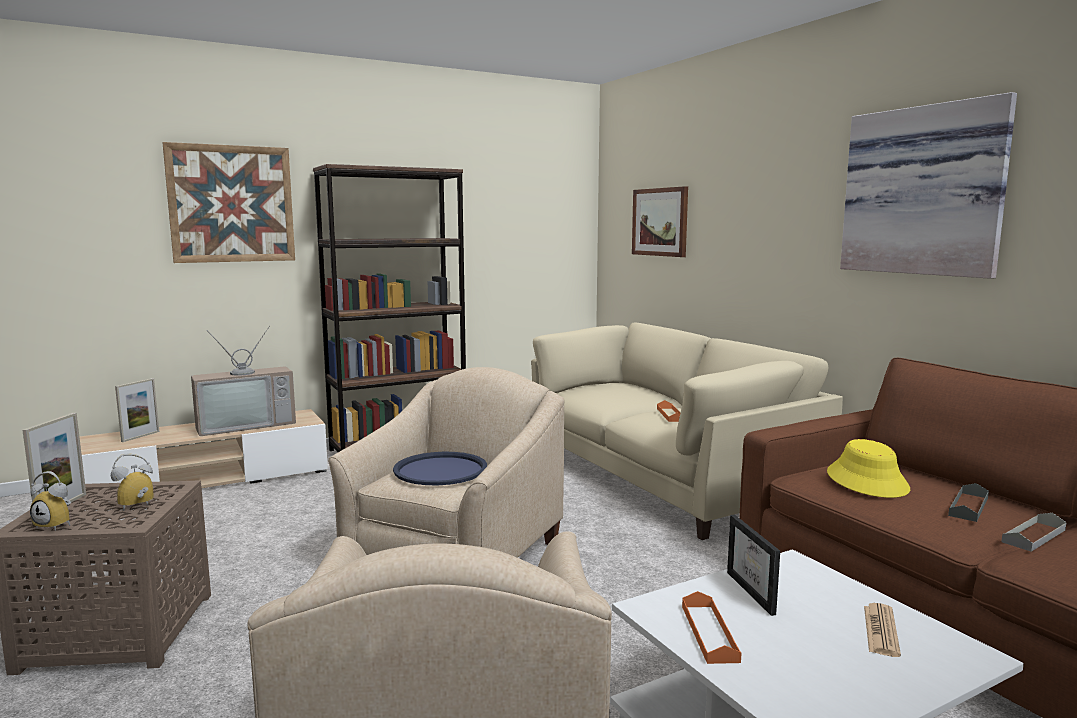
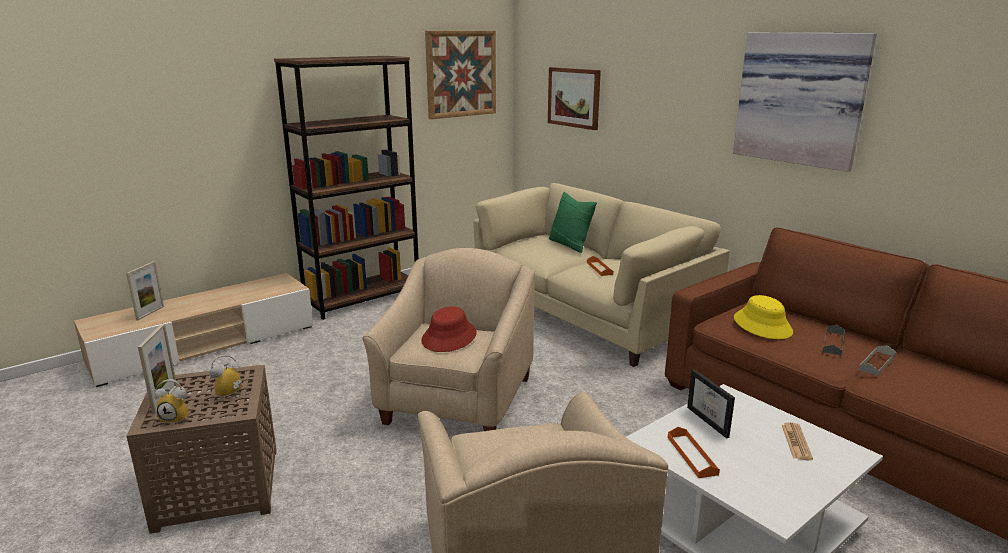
camera: 10 degrees left, 10 degrees up
(231, 204) = (204, 97): picture -> picture (461, 74)
(246, 424) = (239, 293): television -> none
(440, 470) = (449, 337): blue tray -> red hat
(645, 392) = (570, 244): none -> green pillow

